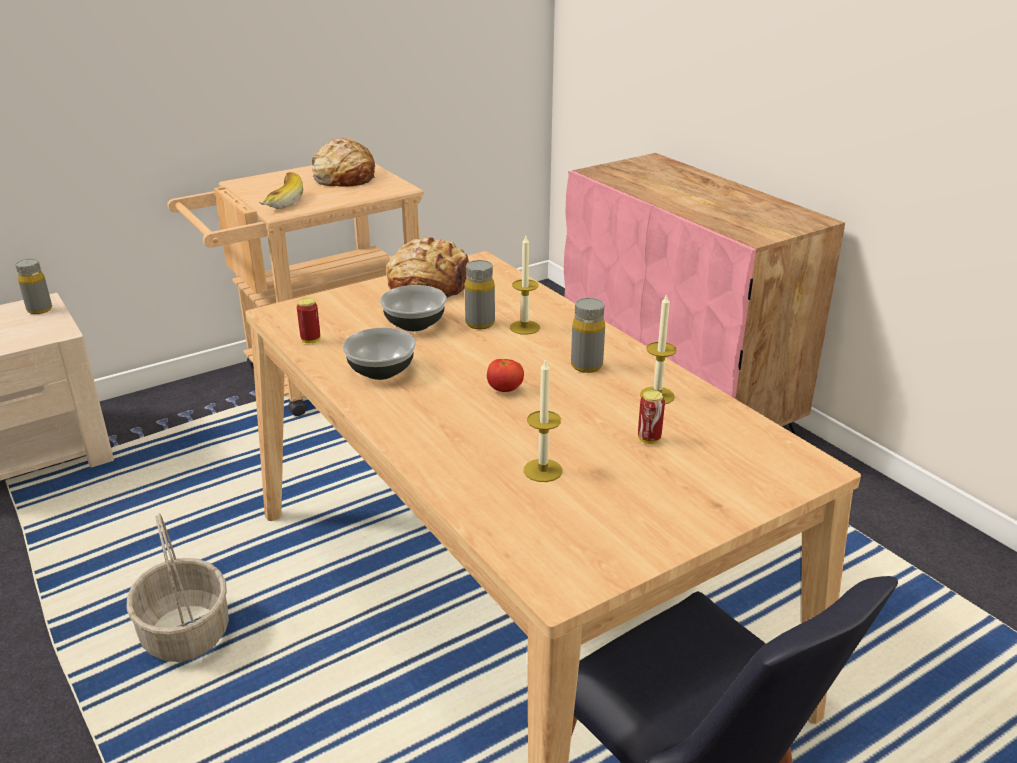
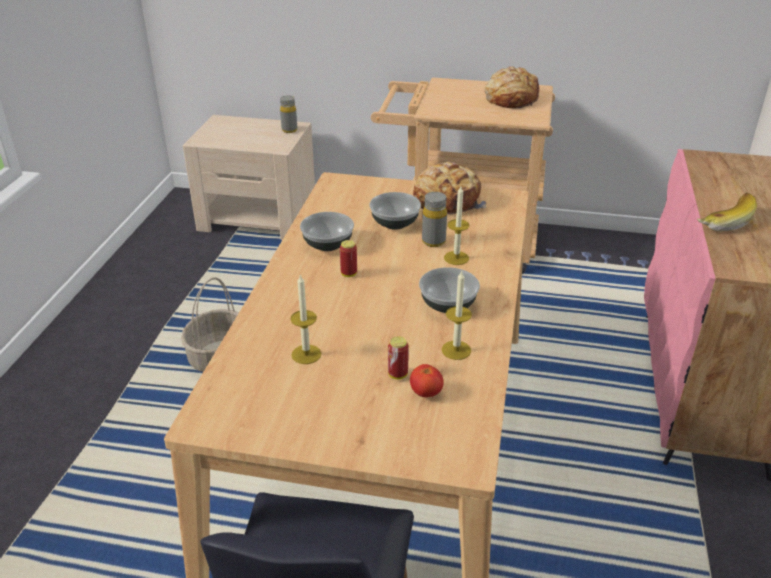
camera: 45 degrees right, 5 degrees up
(280, 201) = (442, 104): banana -> banana (722, 220)
(310, 340) = (324, 206): can -> can (349, 274)
(505, 390) = (372, 293): tomato -> tomato (426, 393)
(586, 366) = (448, 304): grey bottle -> bowl

